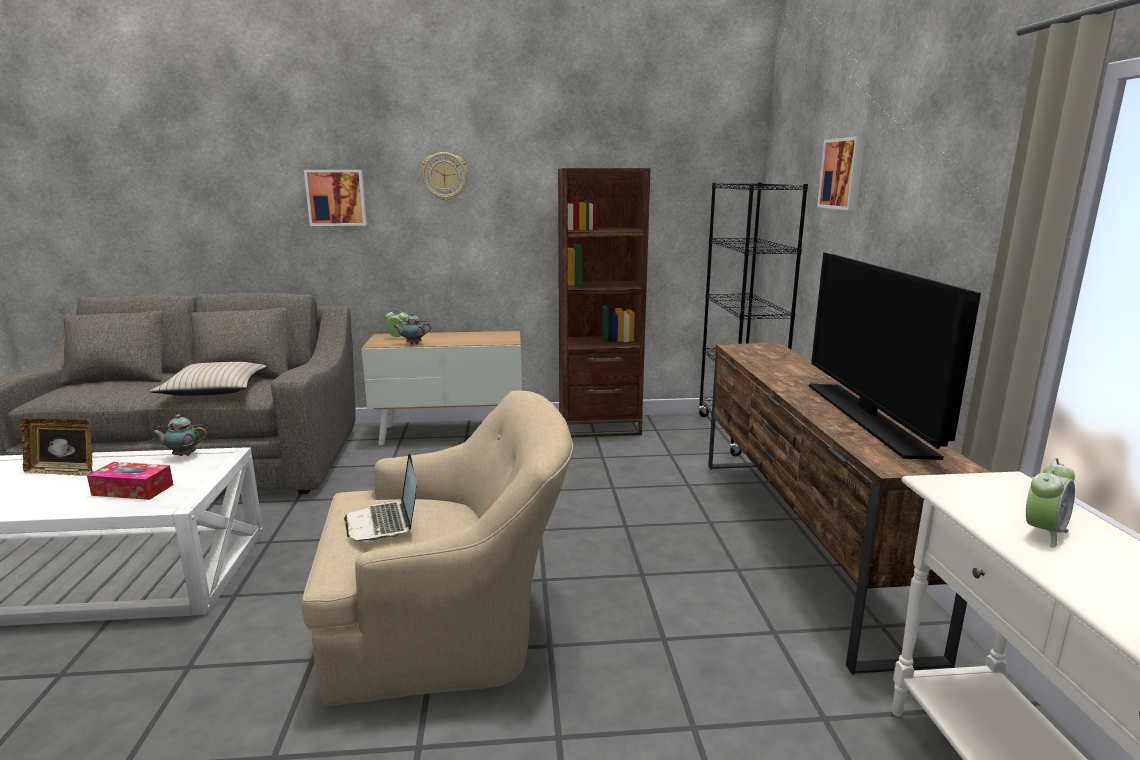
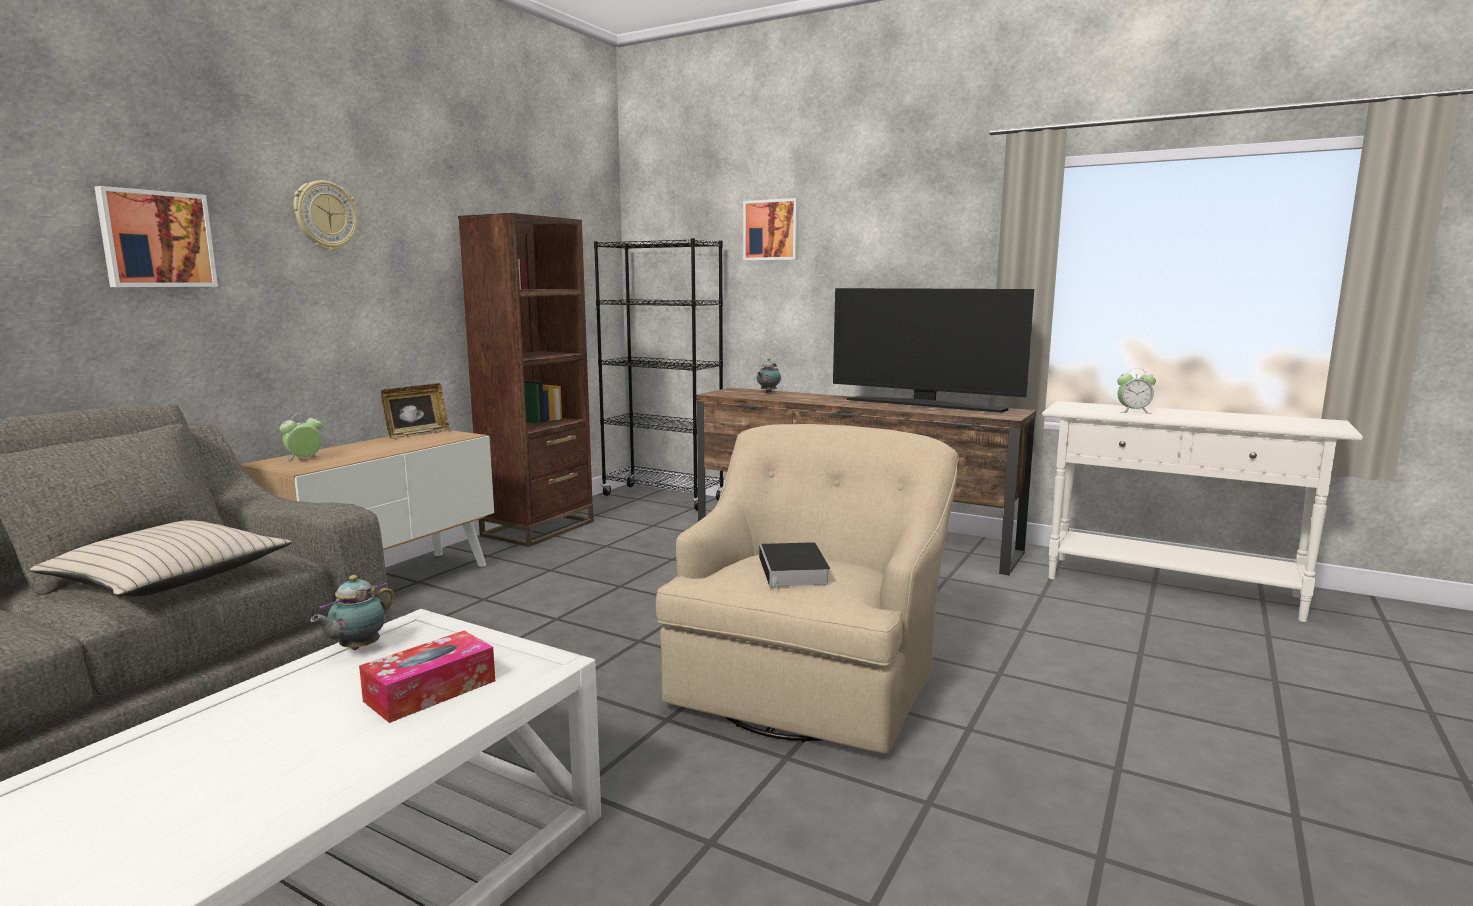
camera: 55 degrees left, 5 degrees down
(64, 471) = (205, 746): picture frame -> picture frame (417, 434)
(384, 523) = (794, 571): laptop -> book
(413, 344) = (354, 459): teapot -> teapot (767, 392)
(1043, 532) = (1133, 412): alarm clock -> alarm clock turned 105 degrees clockwise

